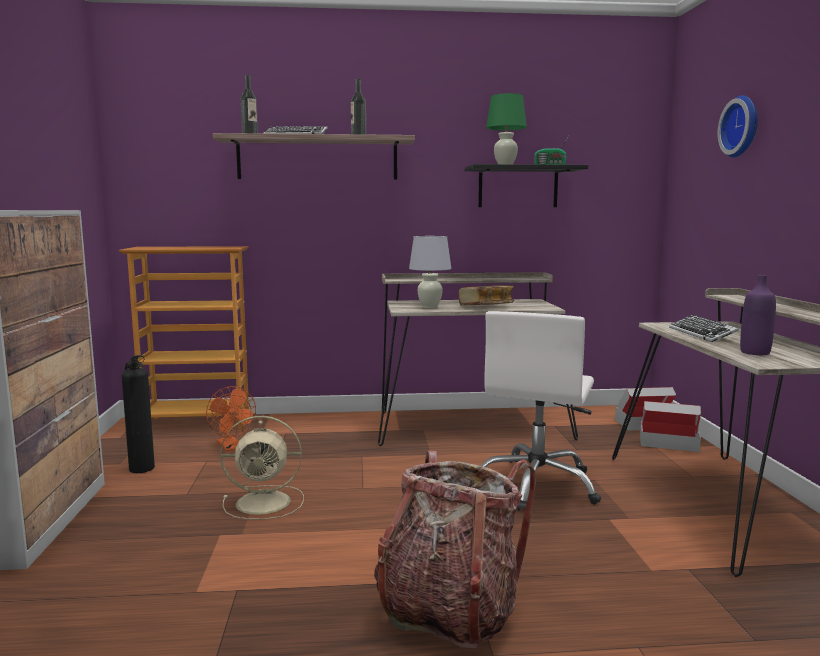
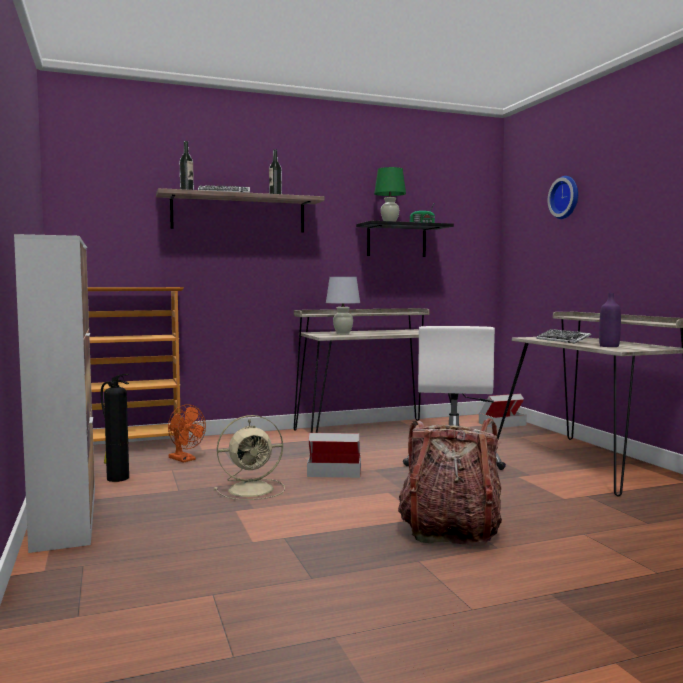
camera: 15 degrees left, 5 degrees down
(486, 307) = (386, 333): book -> none
(669, 443) = (526, 433): cardboard box -> cardboard box (334, 472)

